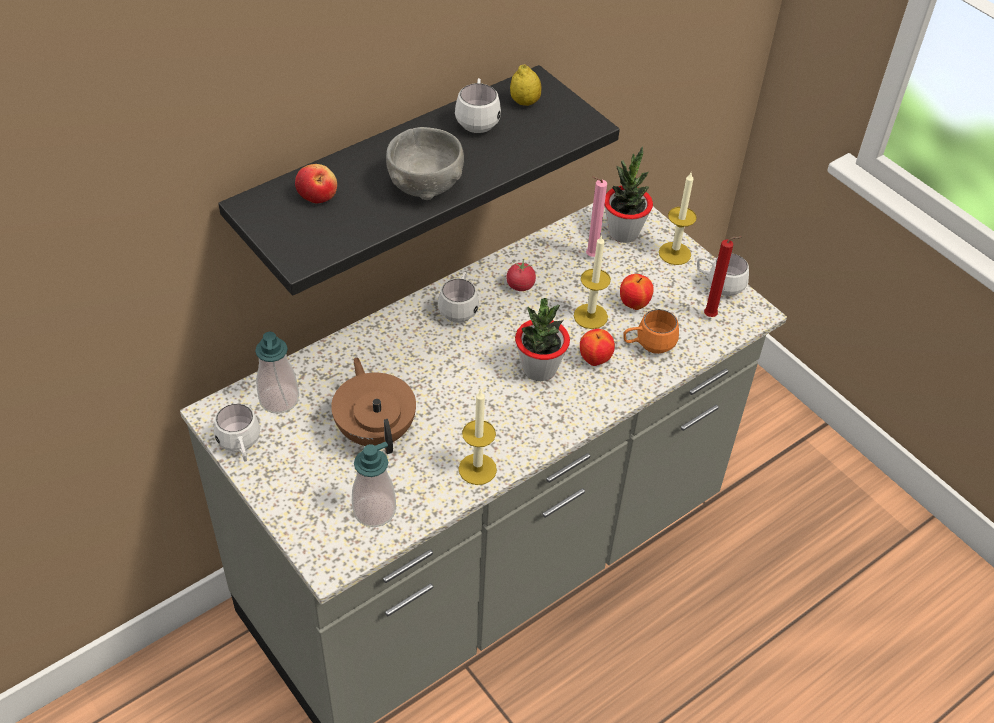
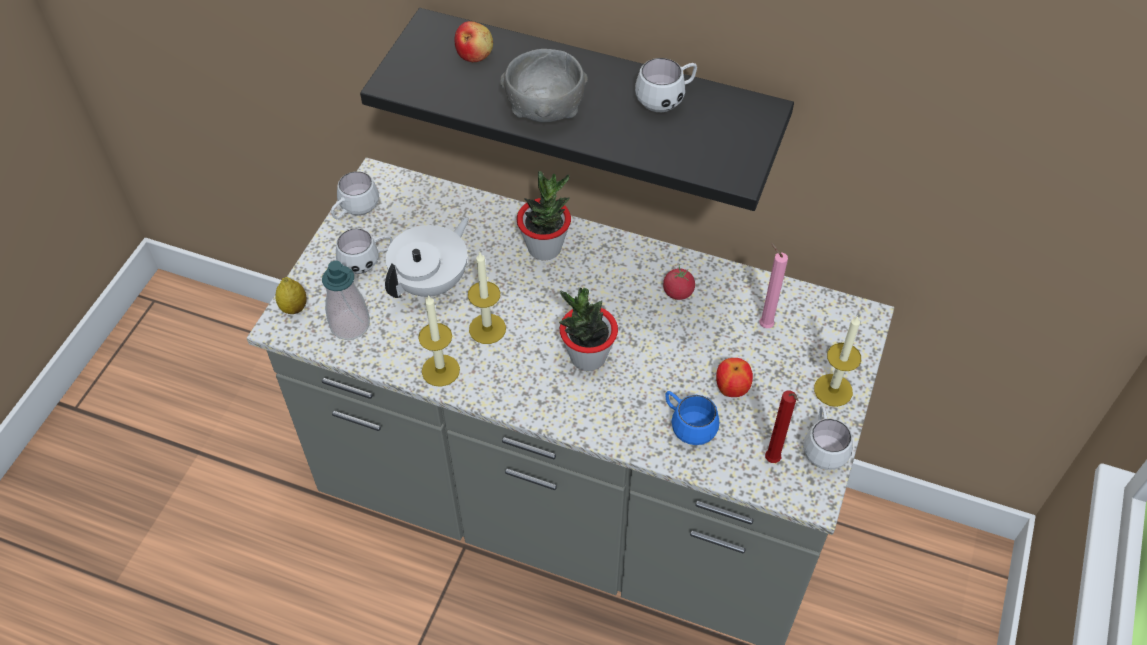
camera: 60 degrees right, 5 degrees up
(279, 399) = (418, 206): soap dispenser -> none
(376, 430) = (432, 282): brown teapot -> white teapot
(459, 308) = (612, 264): white mug -> white mug (367, 262)
(524, 102) = (725, 117): lemon -> lemon (294, 307)
(590, 316) = (686, 363): candle -> candle (487, 329)
(595, 360) = (633, 393): apple -> none
(623, 232) = (822, 335): potted plant -> potted plant (545, 248)
(648, 345) = (687, 426): orange mug -> blue mug

